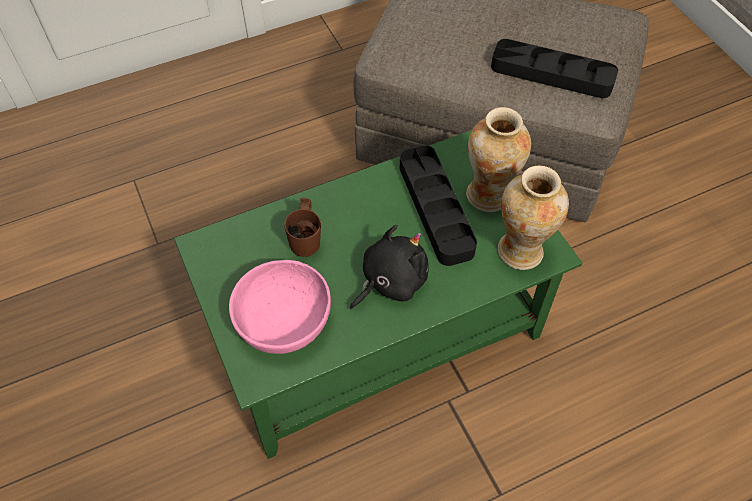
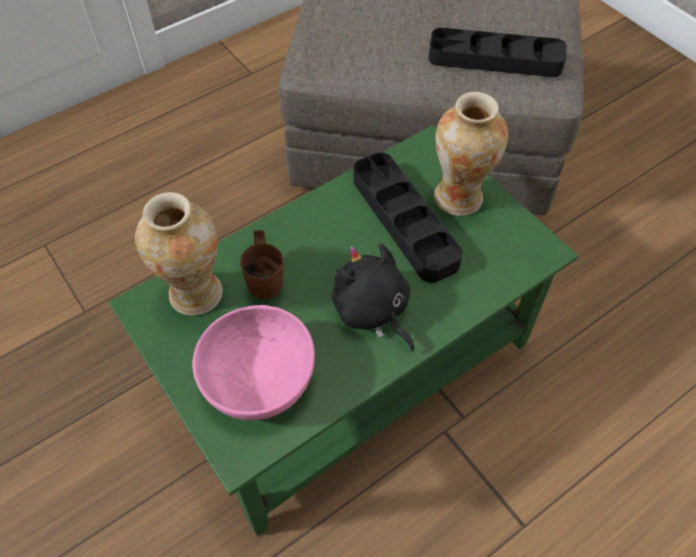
camera: 10 degrees left, 0 degrees up
(390, 281) = (373, 311): black plush toy -> black plush toy turned 75 degrees counterclockwise
(520, 252) = (509, 254): vase -> vase (196, 294)

